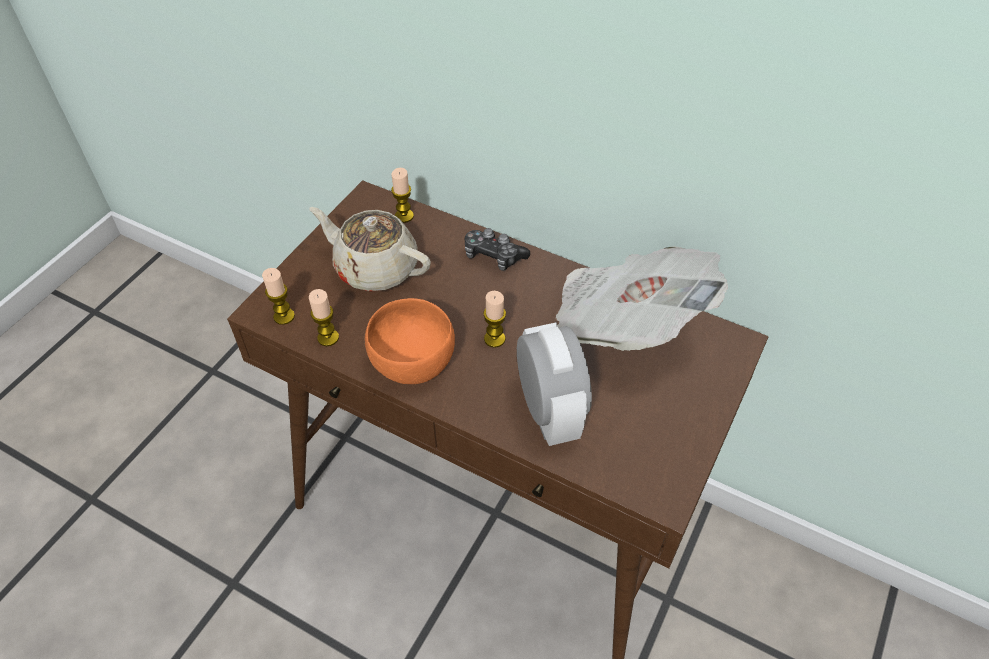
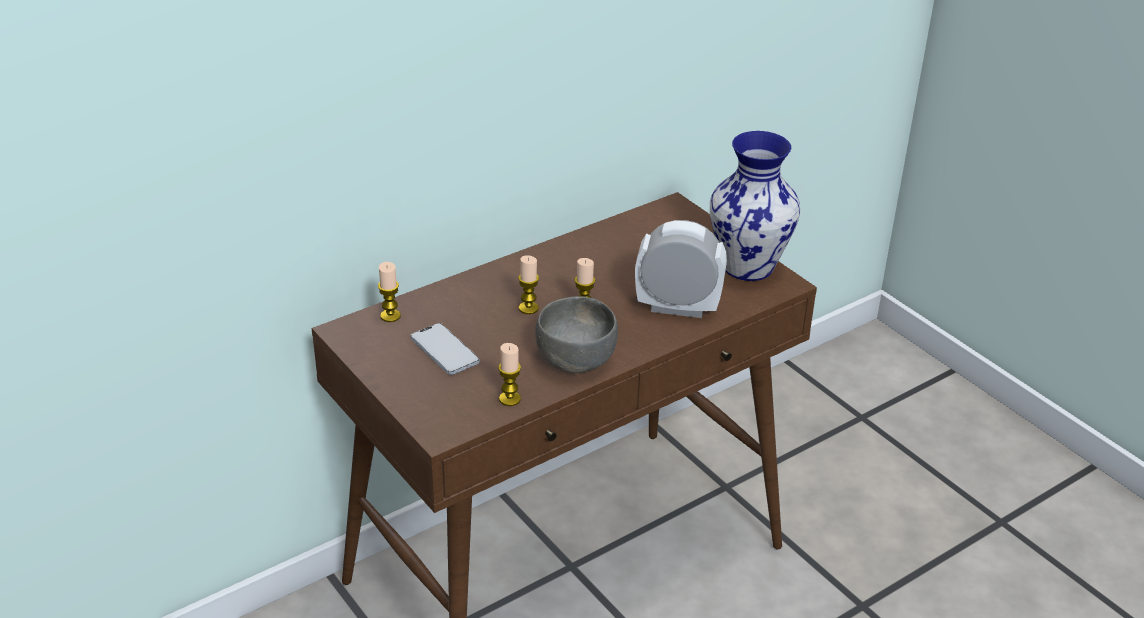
camera: 65 degrees left, 15 degrees down
(284, 316) = (460, 419): candle -> candle (528, 308)
(375, 268) = (444, 350): beige teapot -> phone
(414, 362) = (576, 359): orange bowl -> grey bowl
(493, 256) = (488, 283): game controller -> none
(626, 322) = (617, 244): newspaper -> none
(673, 449) = (748, 266): none -> vase

